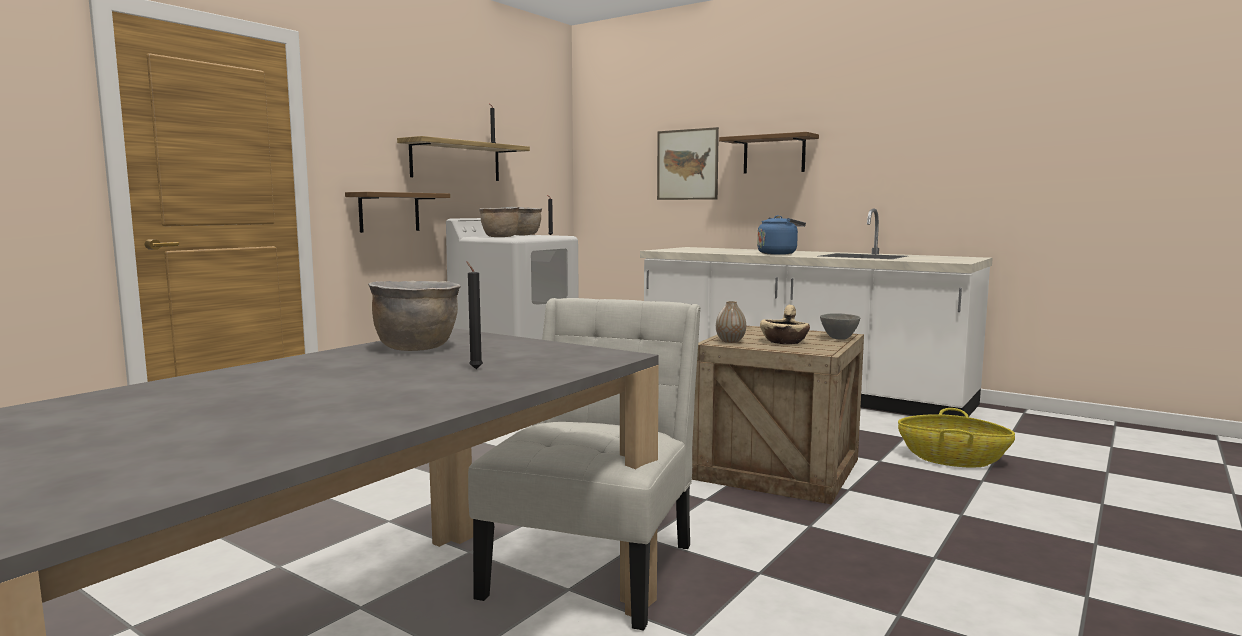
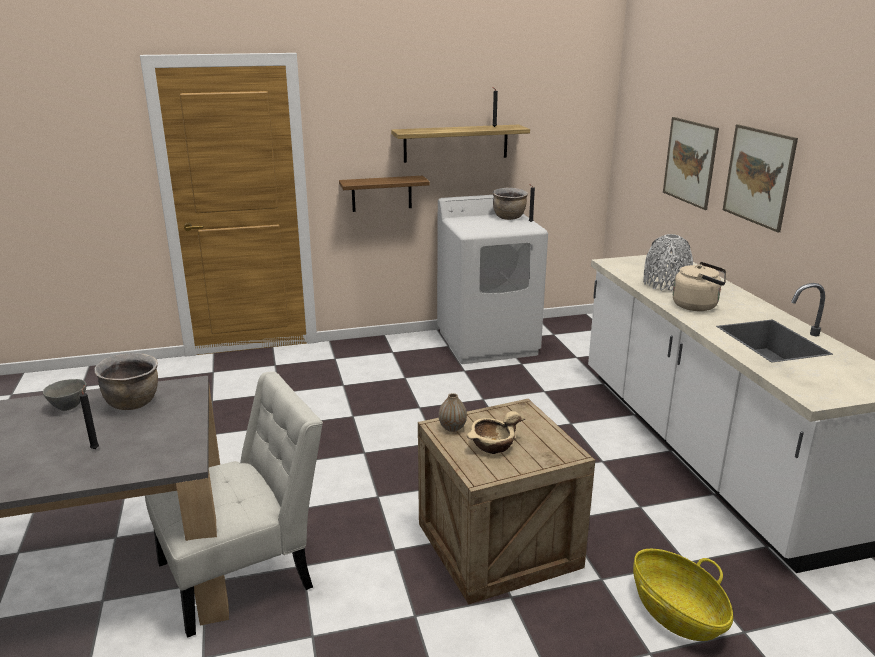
camera: 40 degrees right, 15 degrees up
(500, 237) = (467, 225): brown cooking pot -> none
(729, 251) = (666, 284): none -> grey vase
(774, 154) = (758, 176): shelf -> picture
(779, 253) = (697, 306): blue kettle -> beige kettle
(838, 338) = (551, 458): grey bowl -> grey bowl (69, 406)

